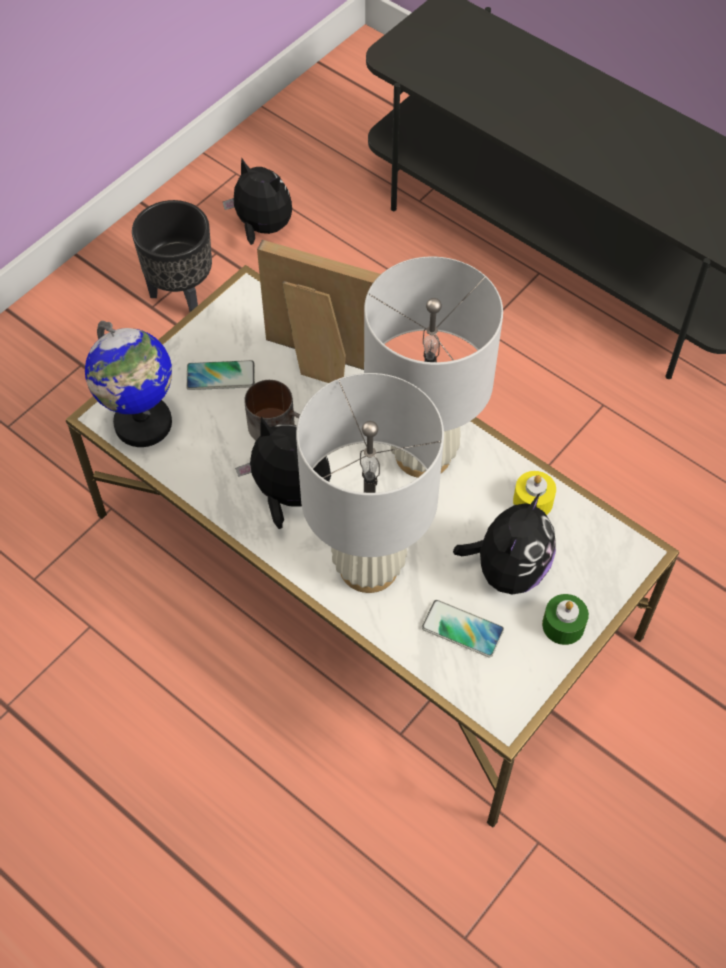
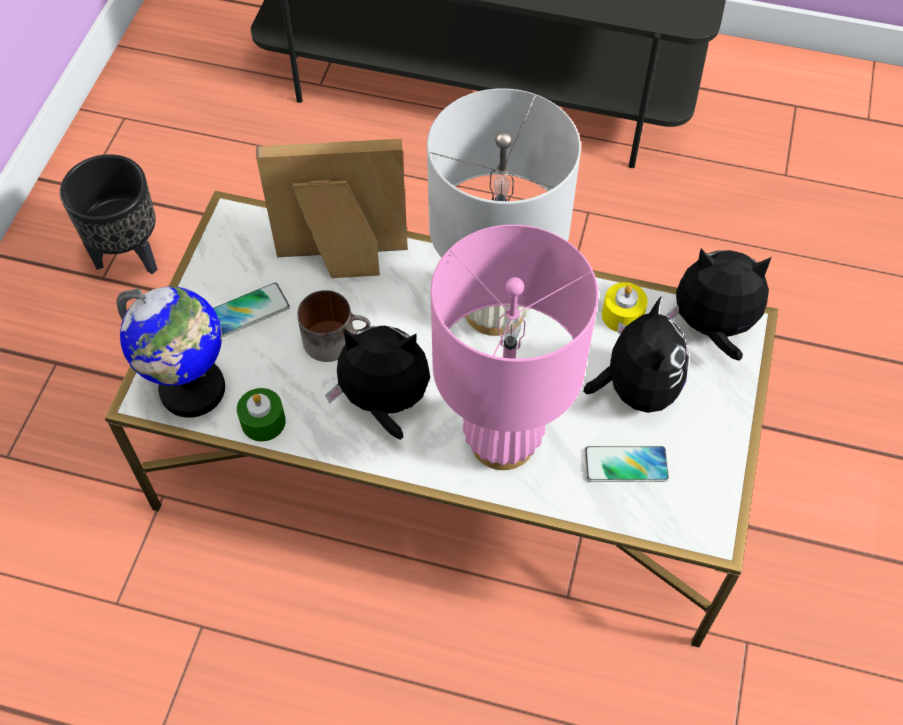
camera: 25 degrees left, 0 degrees up
(262, 228) = (178, 161): plush toy -> plush toy (712, 327)
(368, 566) = (502, 441): white table lamp -> pink table lamp
(563, 625) = (716, 421): green candle -> green candle (263, 422)

